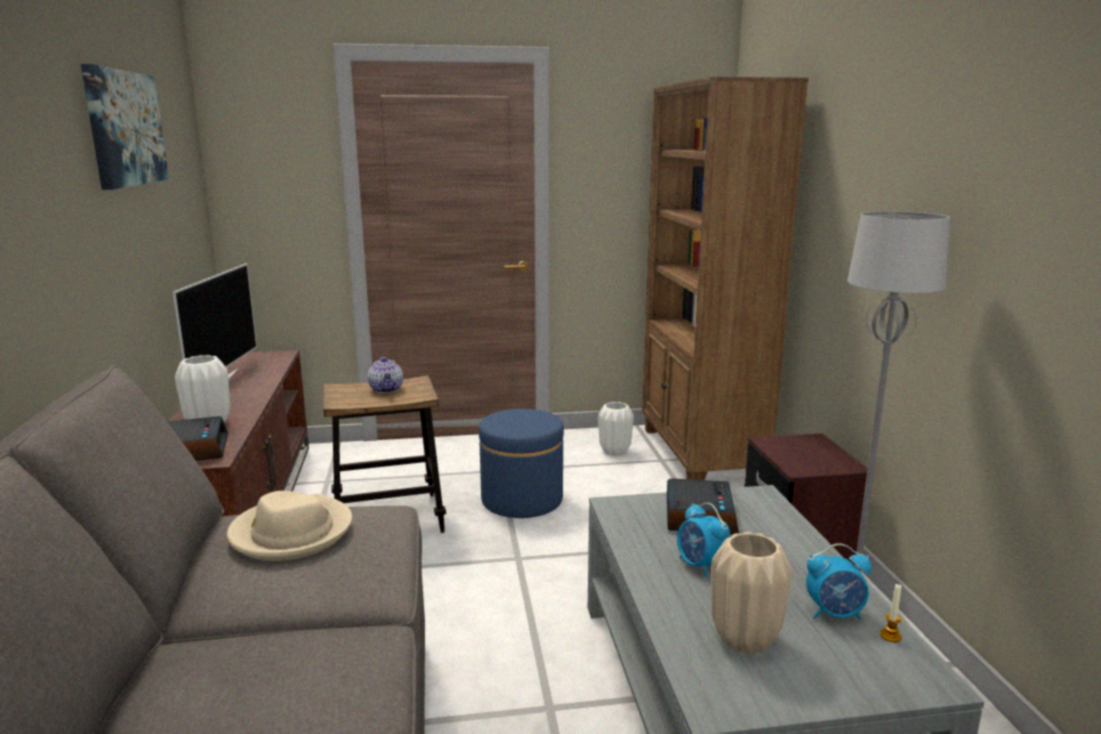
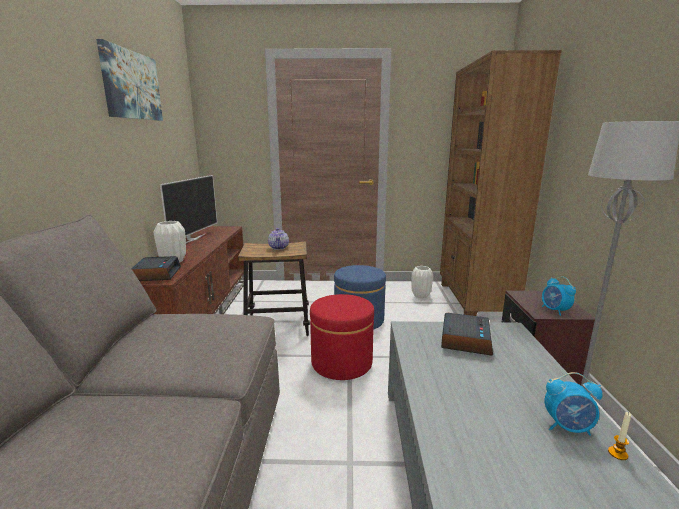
camera: 10 degrees right, 0 degrees up
(291, 532) = (185, 327): beige hat -> none
(508, 570) = (341, 363): none -> red ottoman
(700, 565) = (461, 376): alarm clock -> alarm clock (555, 311)
(744, 639) = (490, 441): beige vase -> none

